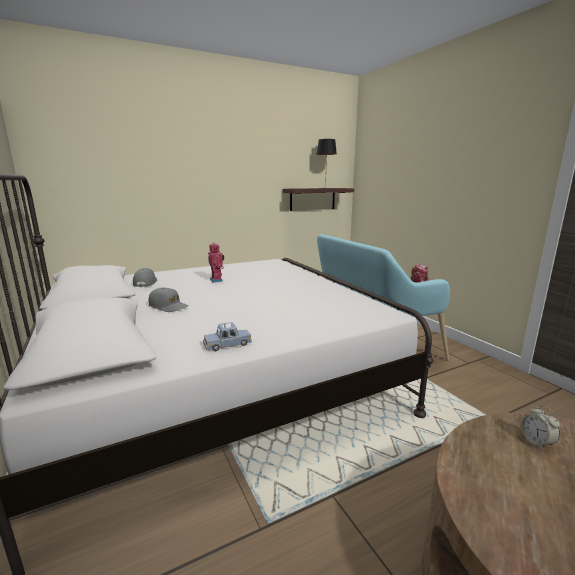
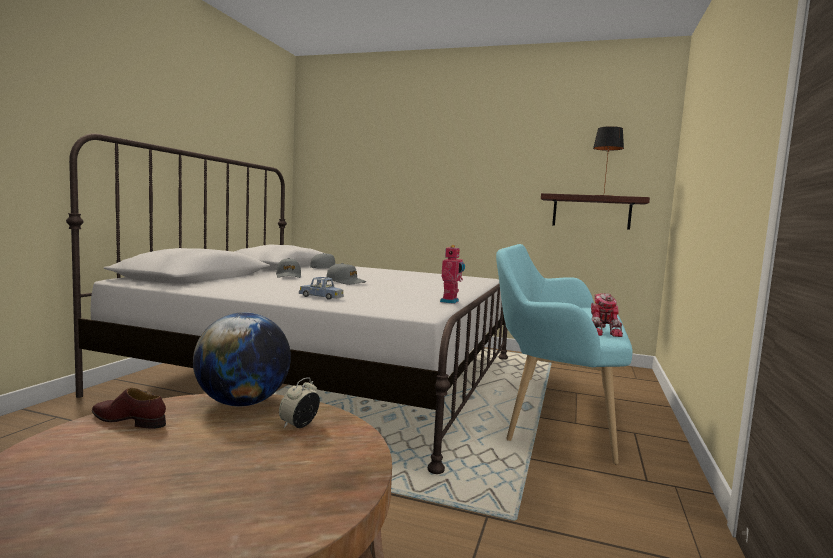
camera: 45 degrees right, 10 degrees down
(217, 280) = (377, 275): toy robot -> toy robot (451, 301)
(227, 344) = (243, 291): blue toy car -> blue toy car (321, 297)
(234, 297) = (345, 282): none -> grey cap
(474, 451) = (242, 403): none -> globe
(508, 533) = (129, 420): none -> brown shoe

